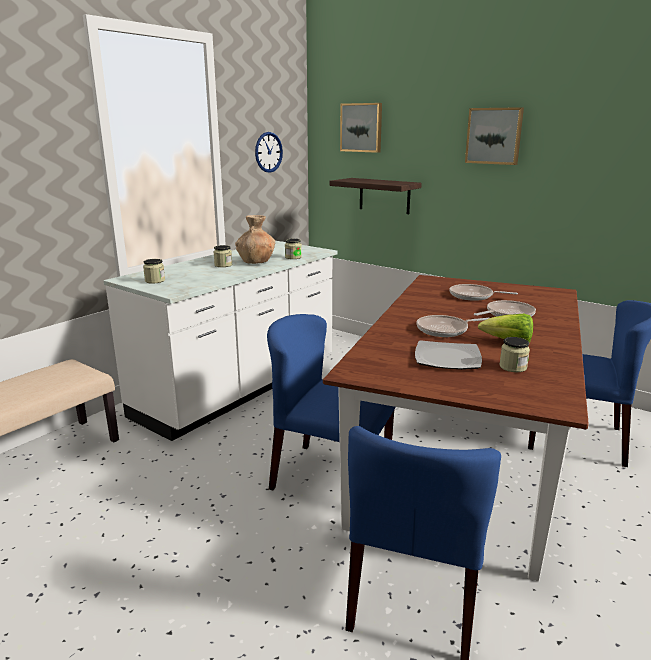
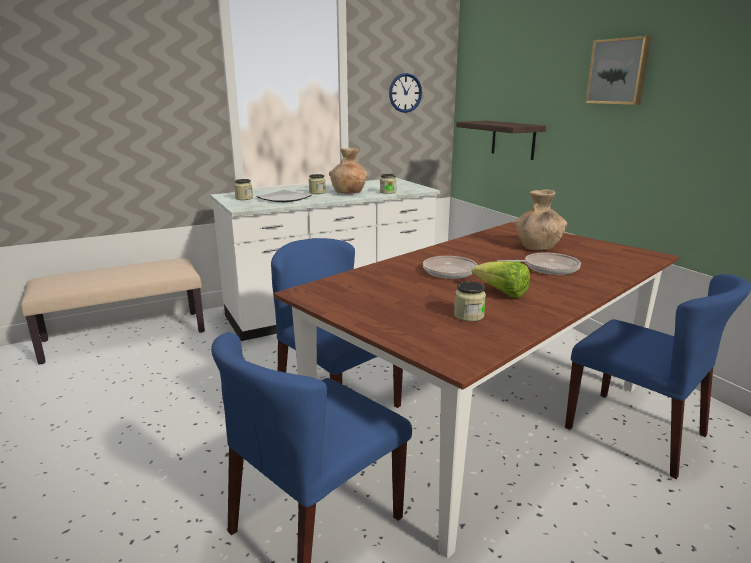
camera: 25 degrees right, 0 degrees up
(362, 127) = (498, 68): picture -> none
(447, 358) = (412, 296): plate -> plate (284, 198)
(473, 296) = (537, 247): frying pan -> brown vase

